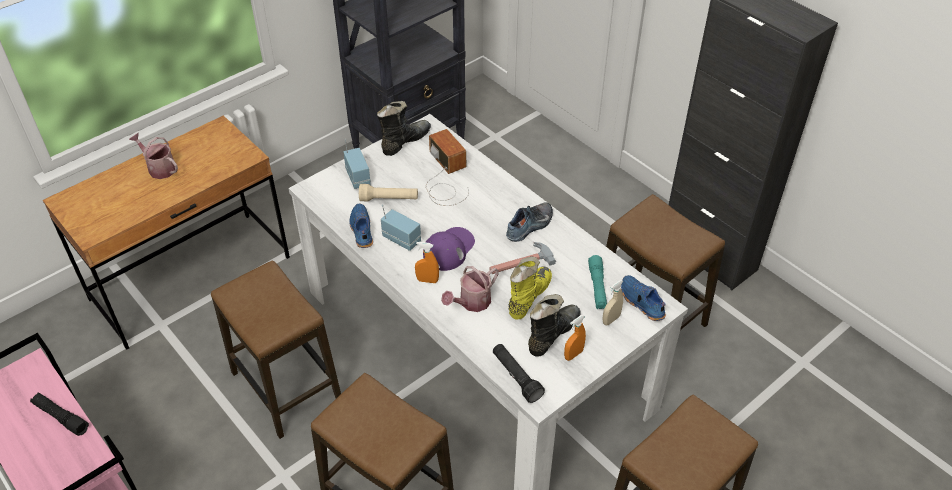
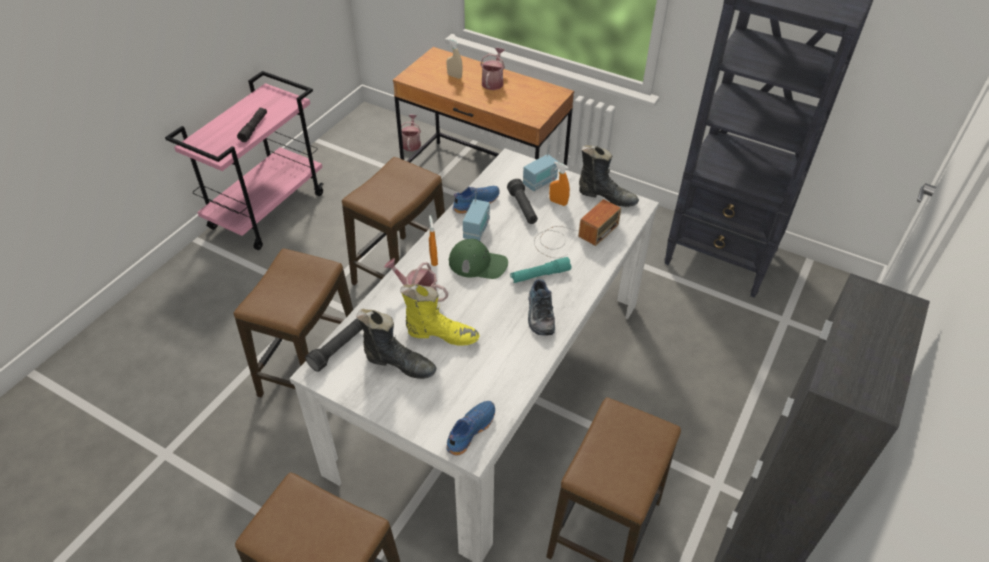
camera: 70 degrees right, 0 degrees up
(69, 326) = (411, 143): none -> watering can
(389, 199) = (523, 208): beige flashlight -> black flashlight
(449, 249) = (478, 263): purple cap -> green cap
(519, 262) = (485, 317): hammer -> none
(530, 226) = (539, 314): shoe -> shoe turned 60 degrees clockwise
(573, 354) = (379, 386): orange spray bottle -> orange spray bottle (558, 202)
(597, 287) = (477, 387): turquoise flashlight -> turquoise flashlight (540, 275)
(611, 319) = (435, 408): beige spray bottle -> beige spray bottle (454, 76)

